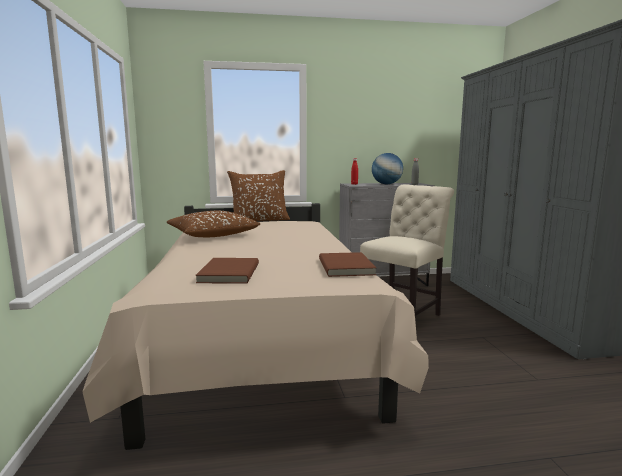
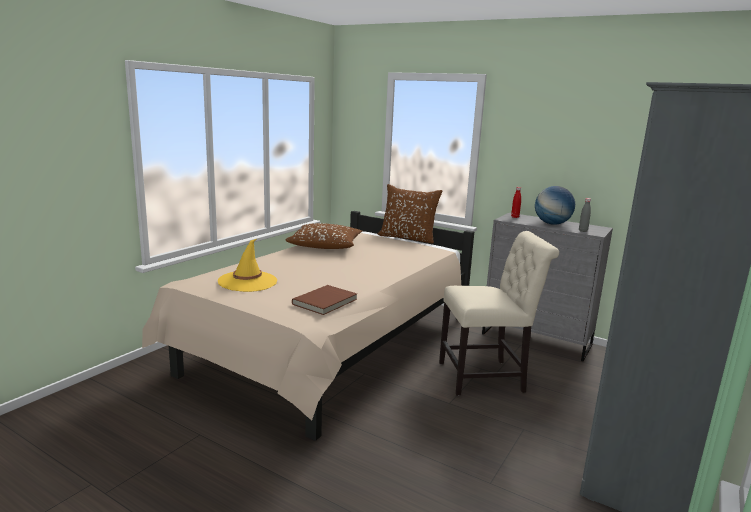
camera: 40 degrees right, 5 degrees up
(228, 273) = (247, 281): brown book -> yellow hat

